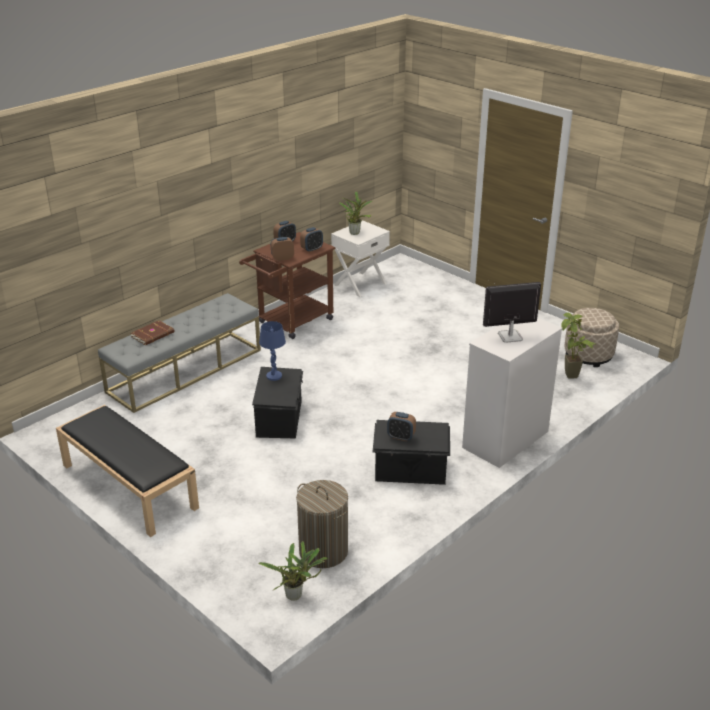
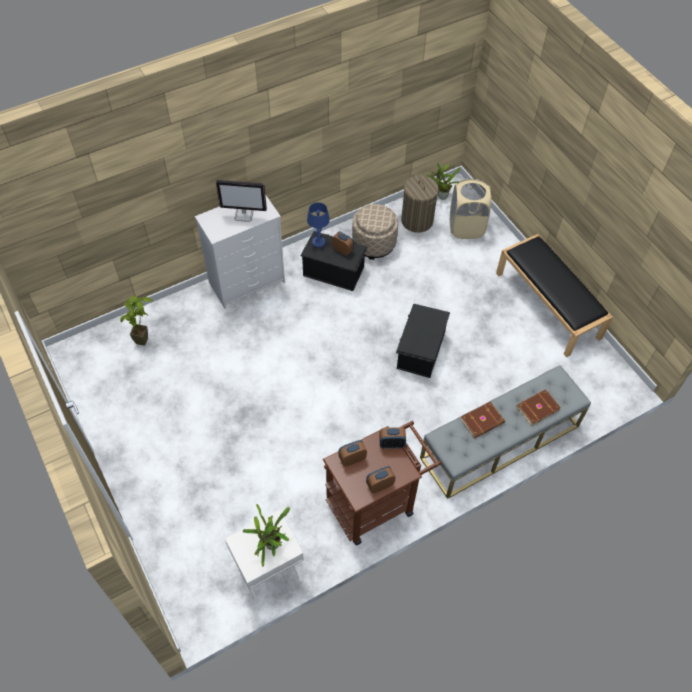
camera: 165 degrees left, 25 degrees up
(205, 320) = (483, 421): none -> brown book
(248, 557) = (466, 227): none -> beige laundry basket
(274, 376) = (424, 343): blue table lamp -> blue table lamp (318, 242)
(588, 354) = (103, 366): beige ottoman -> beige ottoman (374, 243)

